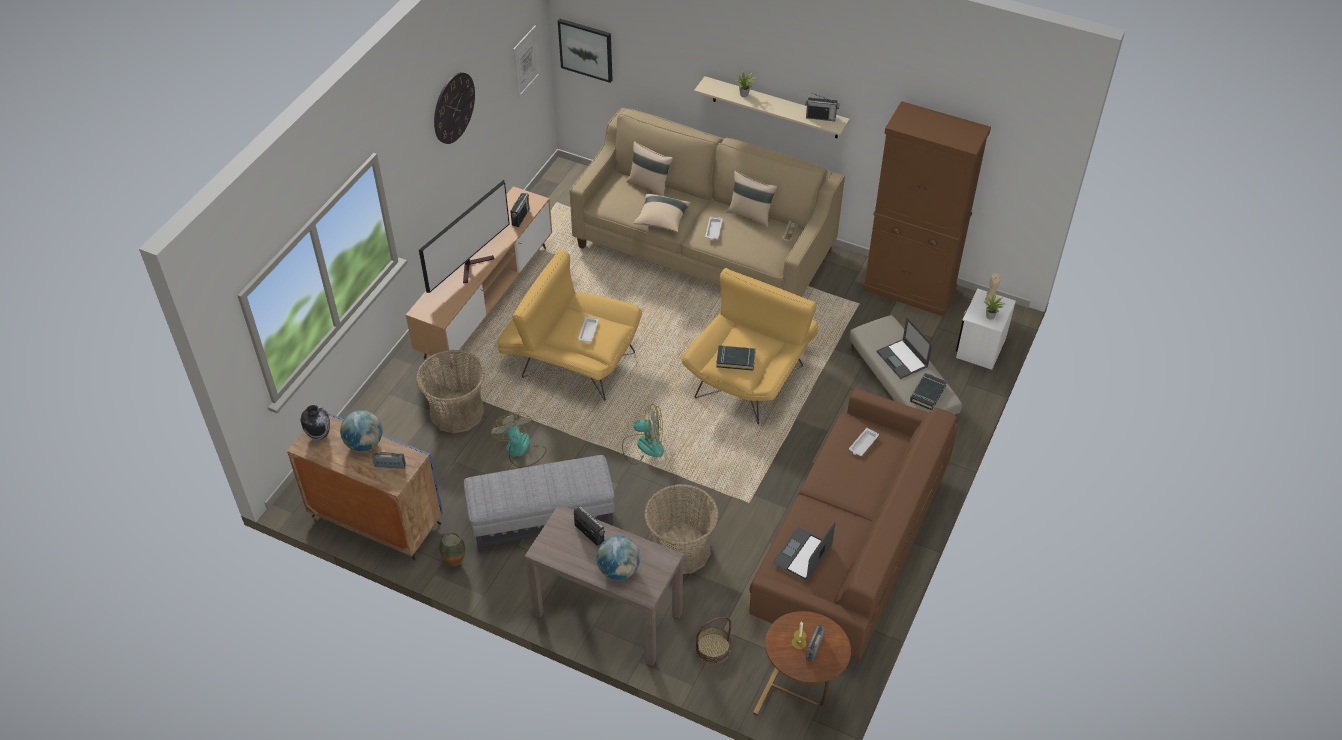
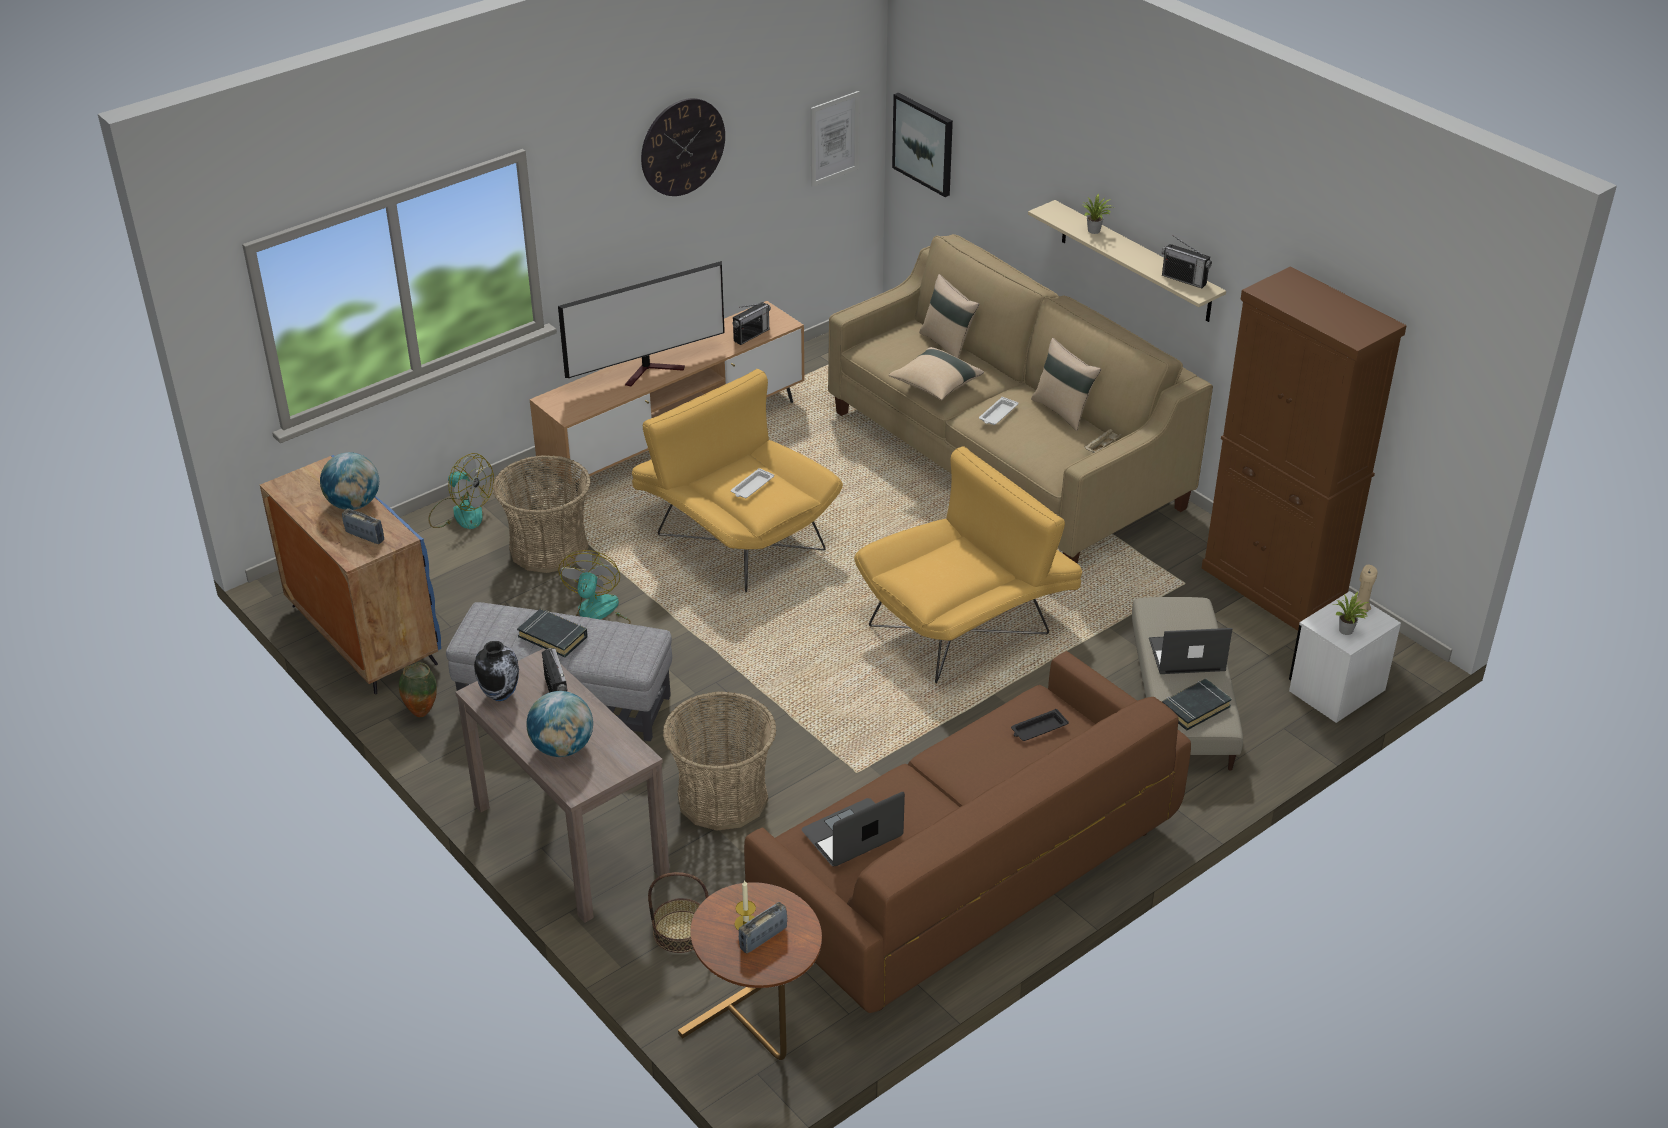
camera: 25 degrees right, 10 degrees down
(319, 435) = (309, 480): vase -> vase (501, 695)
(643, 446) = (759, 660): fan -> fan (461, 513)
(736, 360) = (928, 575): black book -> black book (553, 636)
(863, 444) = (1038, 729): white tray -> black tray
(902, 359) = (1186, 655): laptop -> laptop turned 90 degrees clockwise

